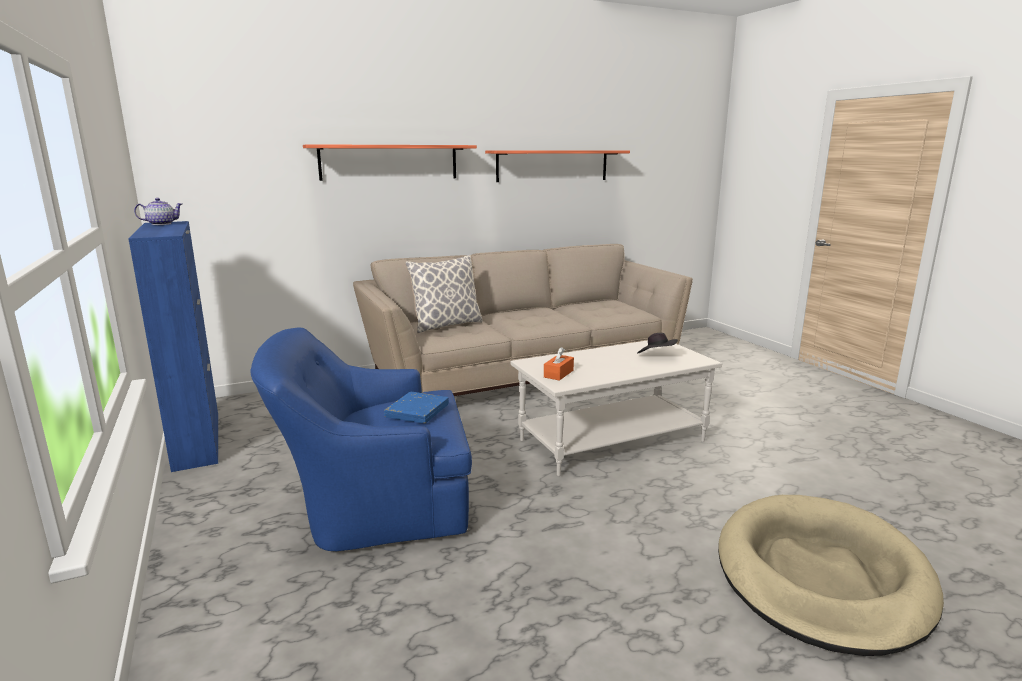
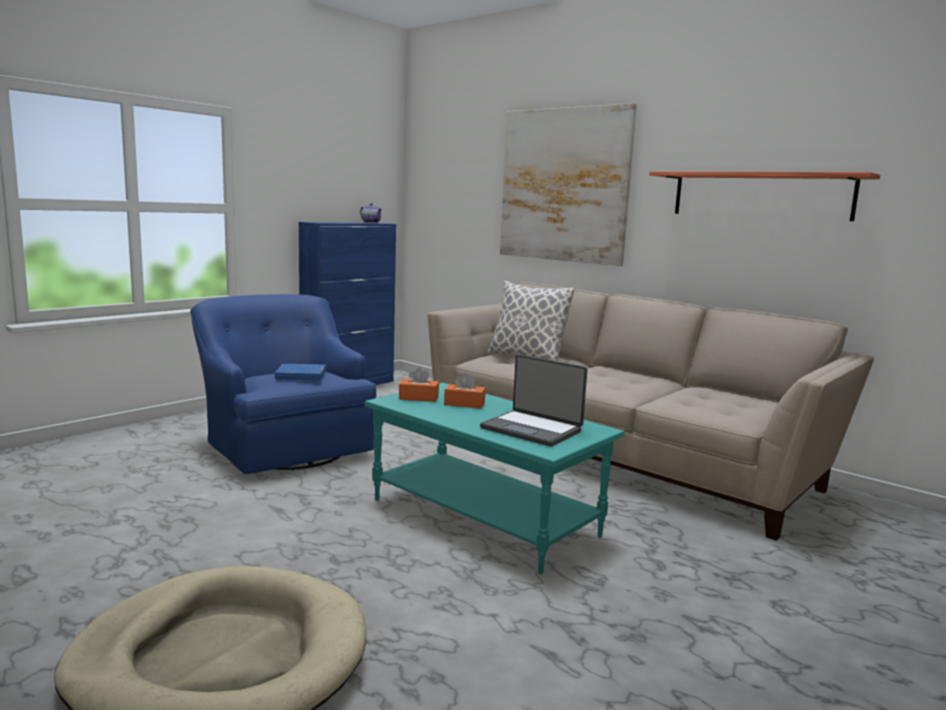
camera: 65 degrees right, 5 degrees down
(389, 162) = (564, 185): shelf -> picture
(584, 363) = (464, 404): none -> orange tissue box
(612, 440) = (485, 517): white coffee table -> turquoise coffee table
(656, 356) = (532, 429): black hat -> laptop

